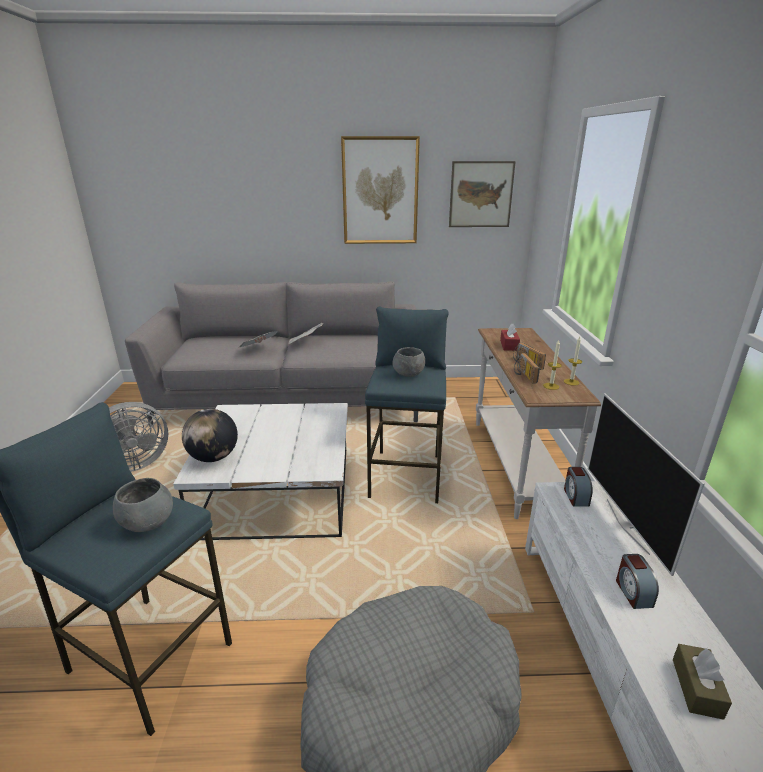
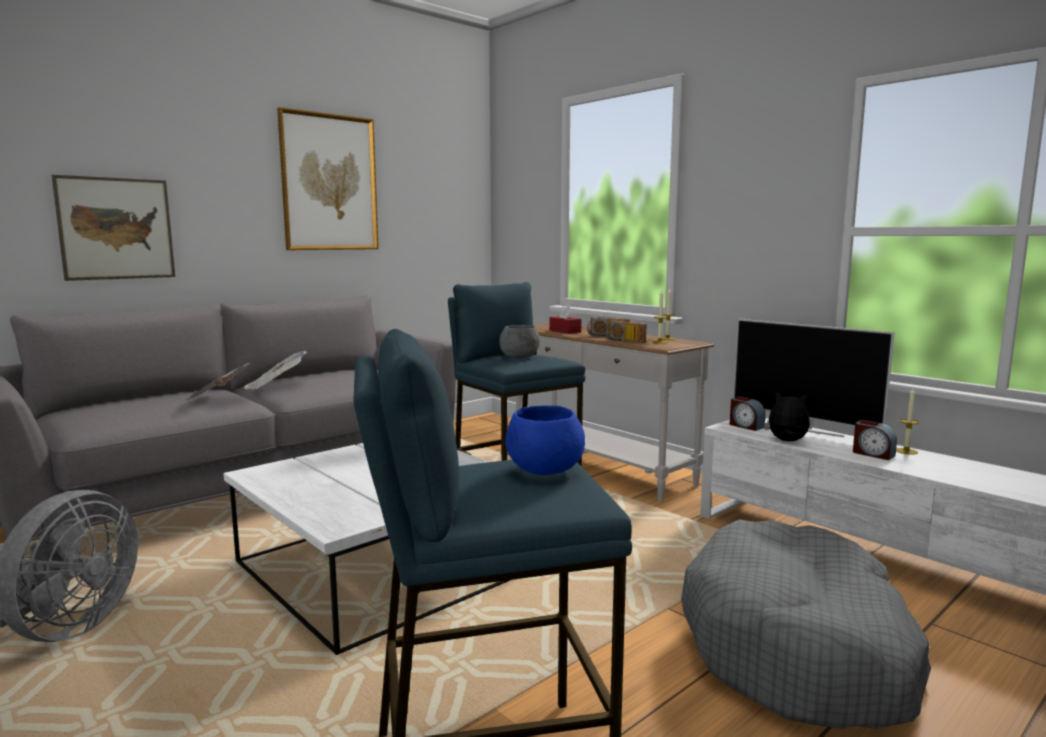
camera: 40 degrees left, 15 degrees down
(148, 522) = (544, 470): grey bowl -> blue bowl
(213, 457) = (333, 509): globe -> none
(481, 194) = (440, 193): picture -> picture (116, 228)
(577, 533) = (787, 441): none -> plush toy
(681, 608) = (906, 451): none -> candle
(696, 688) = (979, 476): brown tissue box -> none

